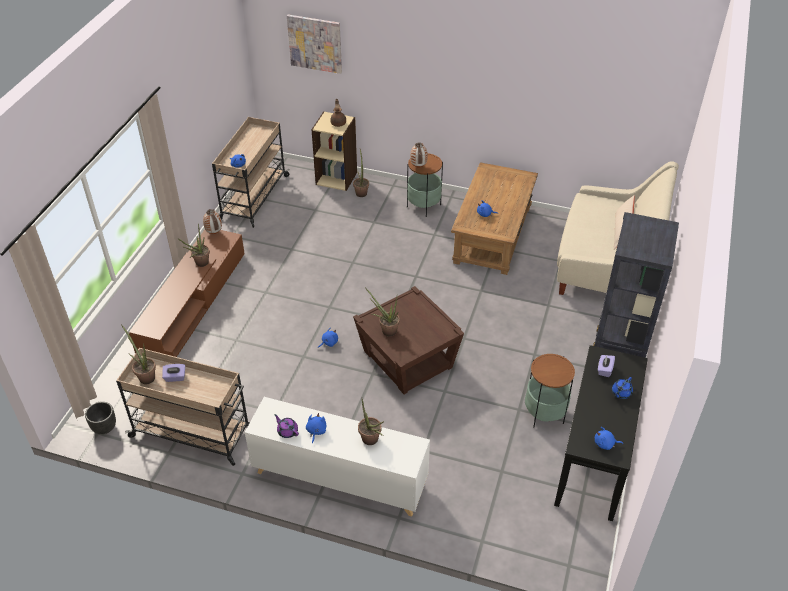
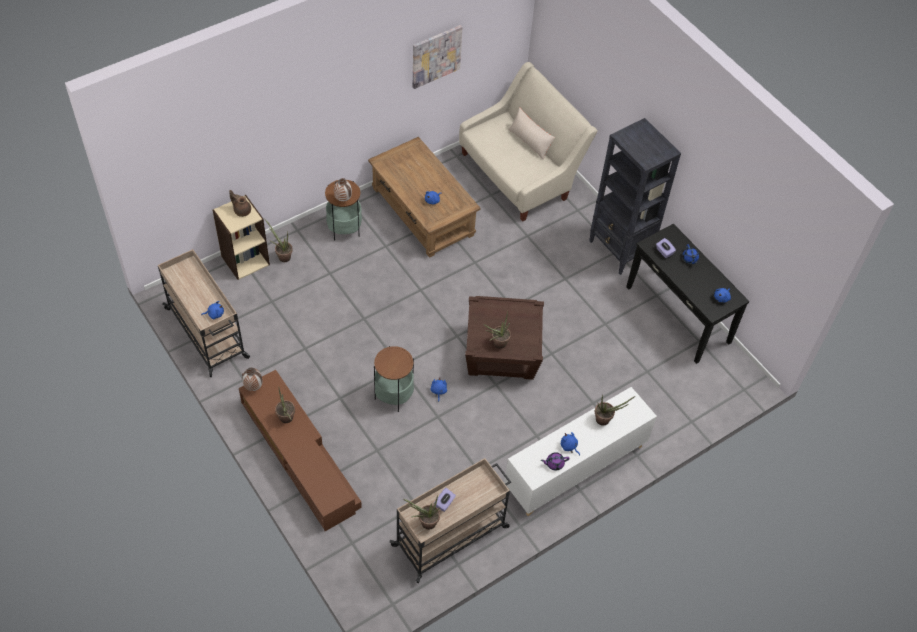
camera: 55 degrees left, 10 degrees up
(104, 428) = (391, 596): black planter -> none
(315, 43) = (195, 154): picture -> picture (436, 56)
(544, 413) = (620, 312): side table -> side table (394, 395)

